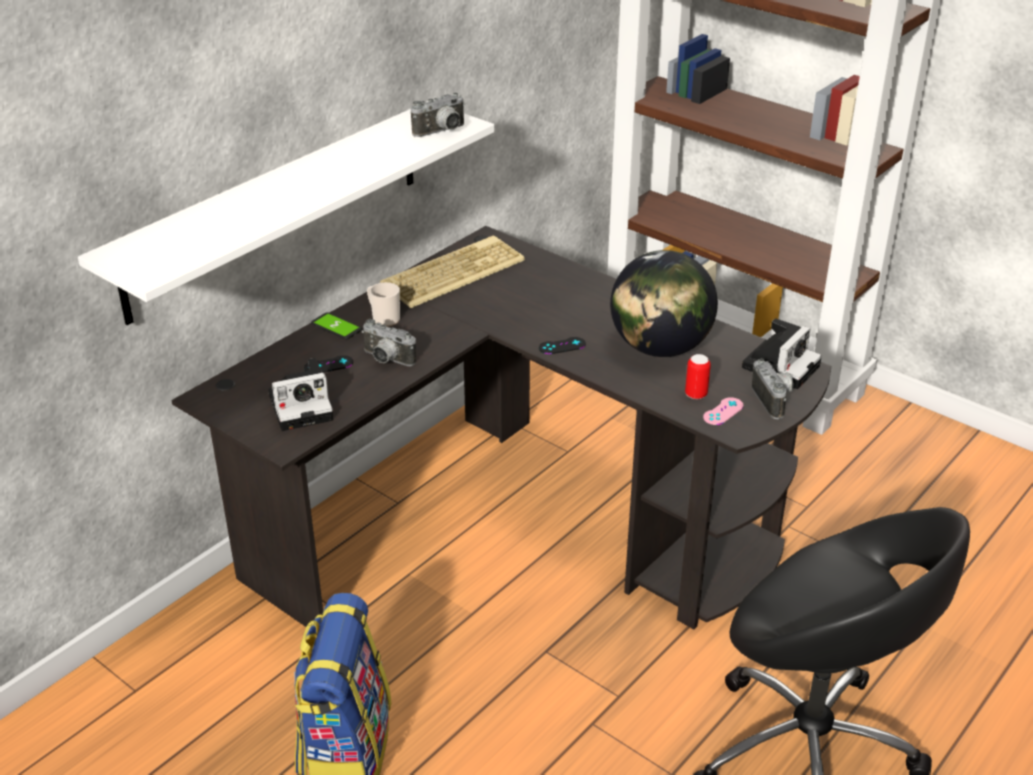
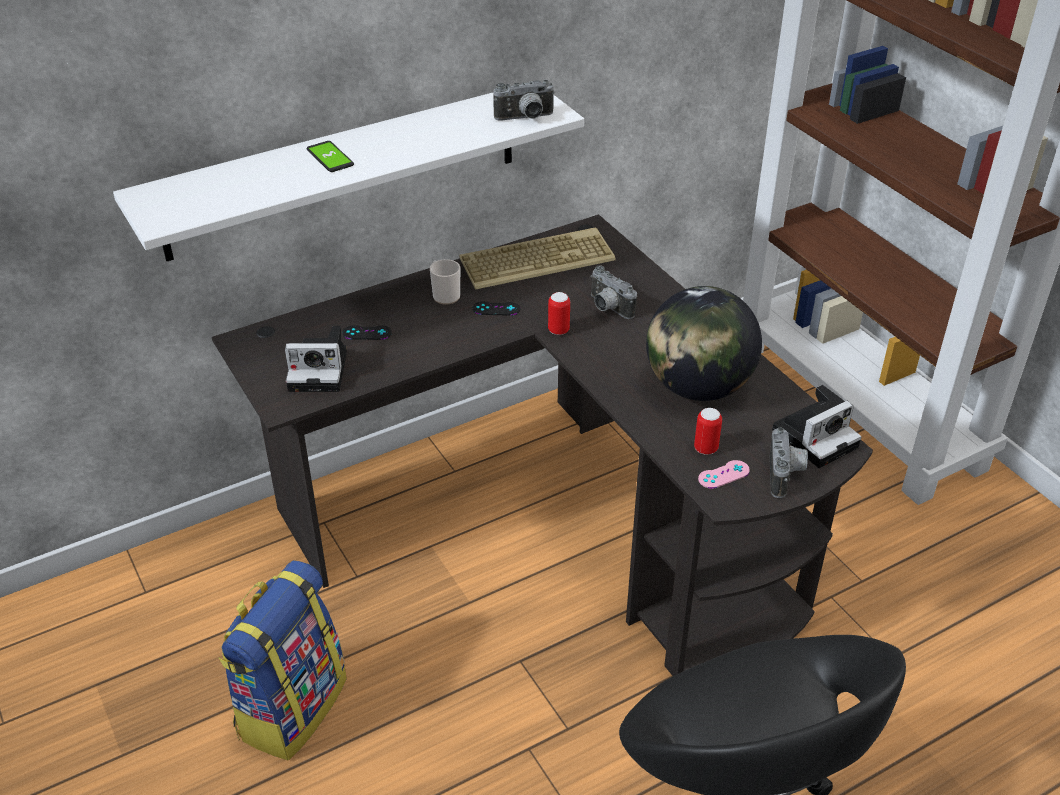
camera: 20 degrees right, 5 degrees up
(336, 327) = (396, 294): phone -> phone (330, 157)
(386, 360) = (422, 339): camera -> camera (607, 308)
(509, 327) = (558, 330): none -> can
(562, 346) = (599, 362): black game controller -> black game controller (496, 309)

